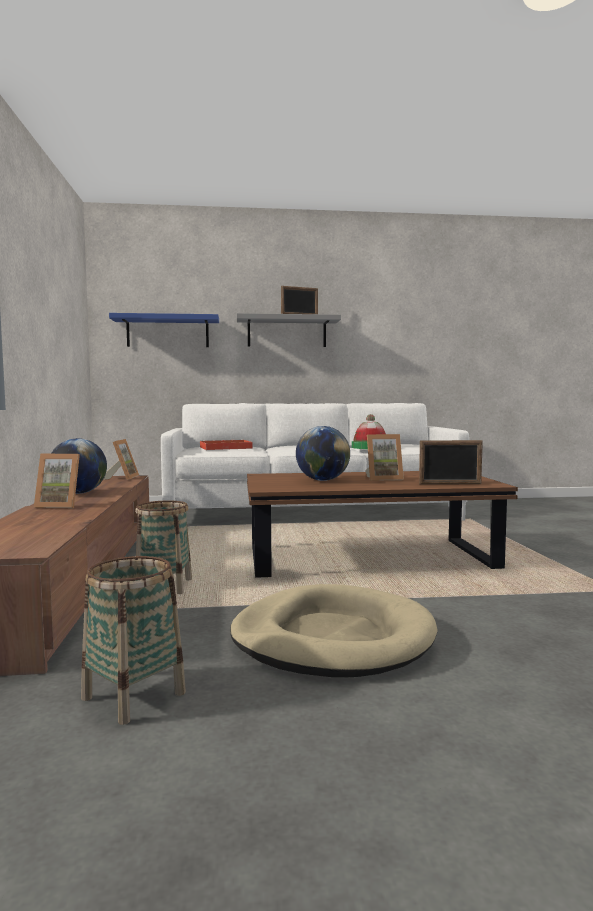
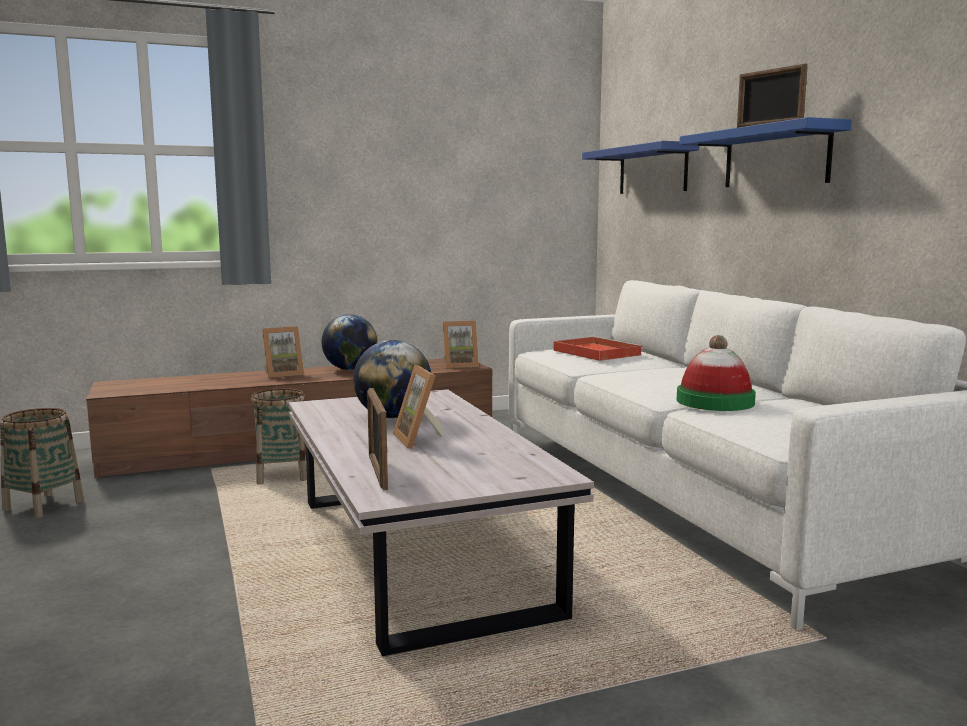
camera: 75 degrees right, 5 degrees up
(60, 505) = (283, 374): picture frame -> picture frame turned 105 degrees counterclockwise
(287, 332) = (775, 157): grey shelf -> blue shelf
(332, 638) = (121, 554): beige dog bed -> none
(370, 559) = (417, 554): brown coffee table -> white coffee table

